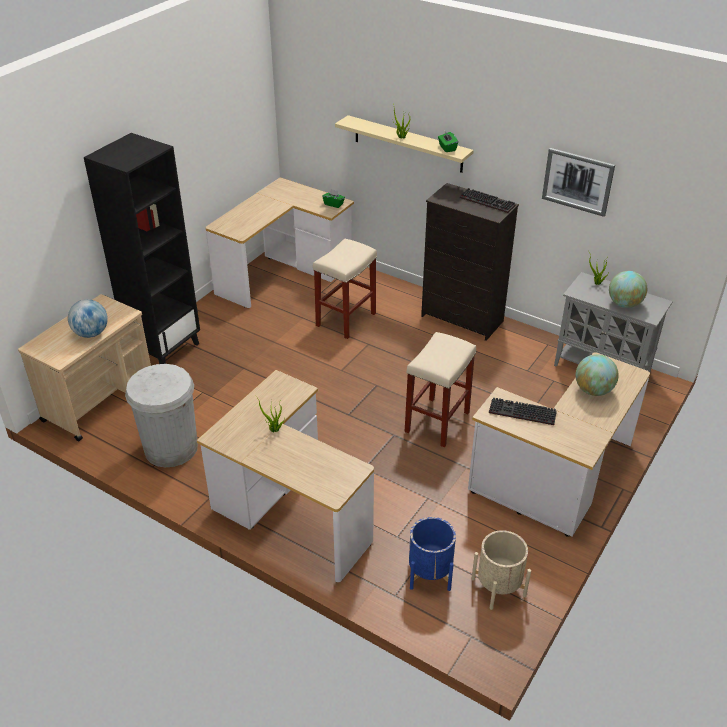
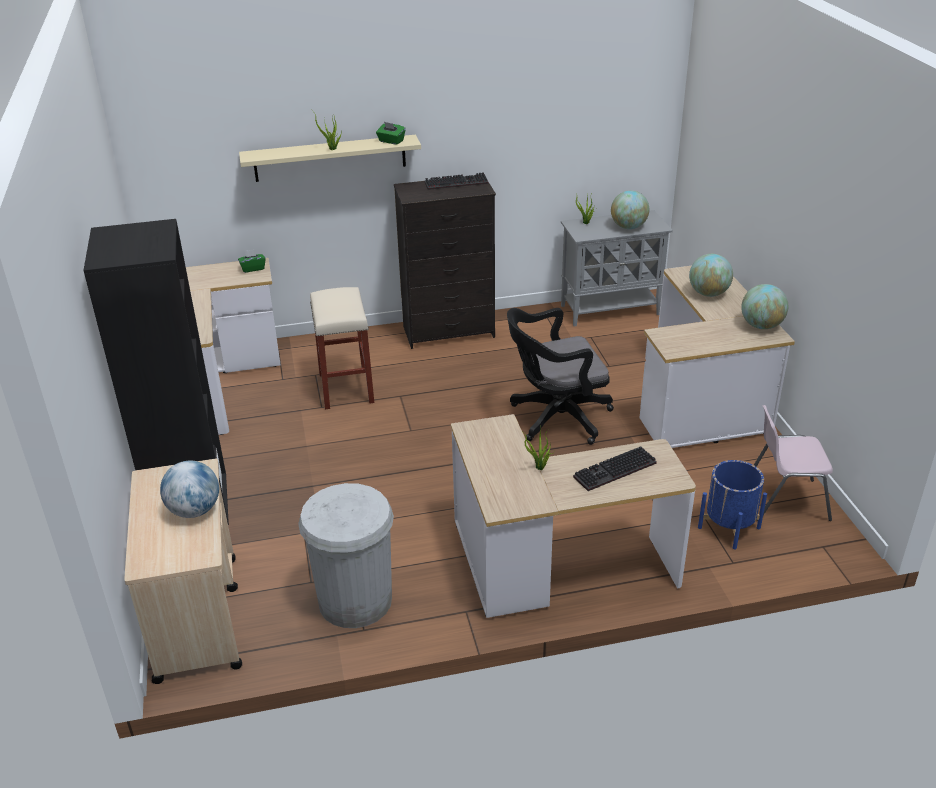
camera: 45 degrees left, 5 degrees down
(437, 421) = (555, 418): beige stool -> black office chair
(498, 587) = (784, 500): beige planter -> pink chair
(521, 413) = (692, 336): keyboard -> keyboard (614, 472)
(577, 181) = (539, 125): picture -> none
(588, 439) = (761, 326): none -> globe

